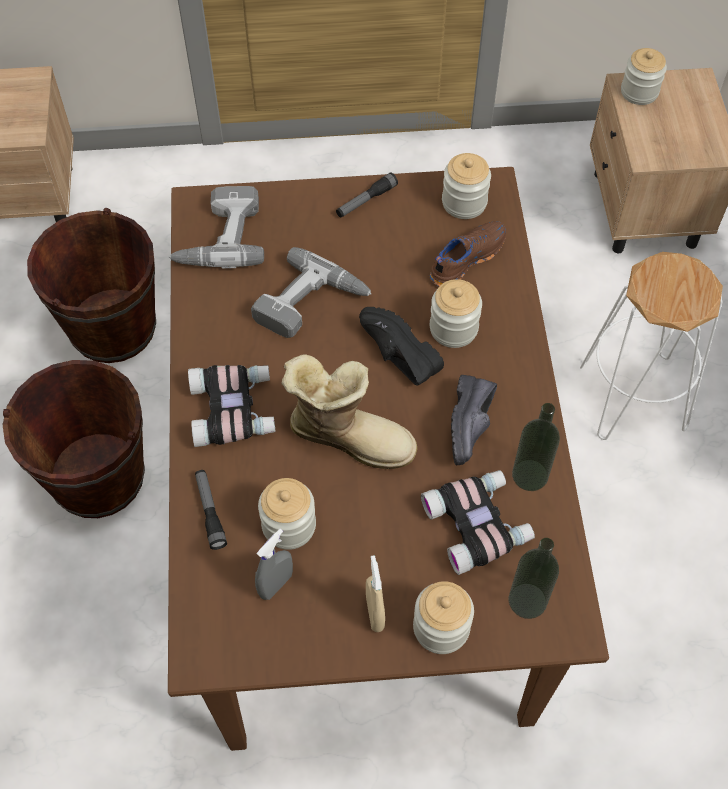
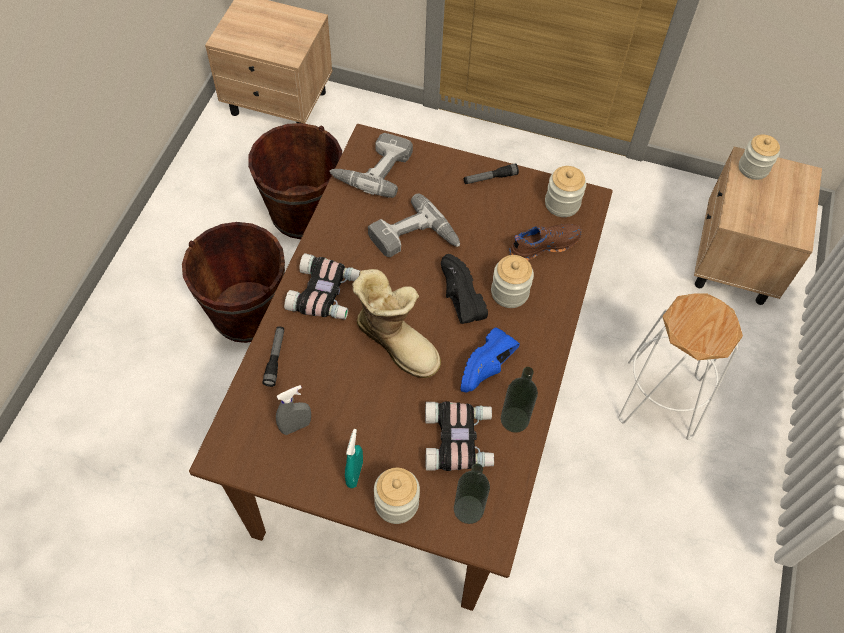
camera: 20 degrees right, 0 degrees up
(289, 525) = (324, 389): jar -> none
(375, 613) = (354, 474): beige spray bottle -> turquoise spray bottle
(473, 427) = (489, 369): black shoe -> blue shoe

